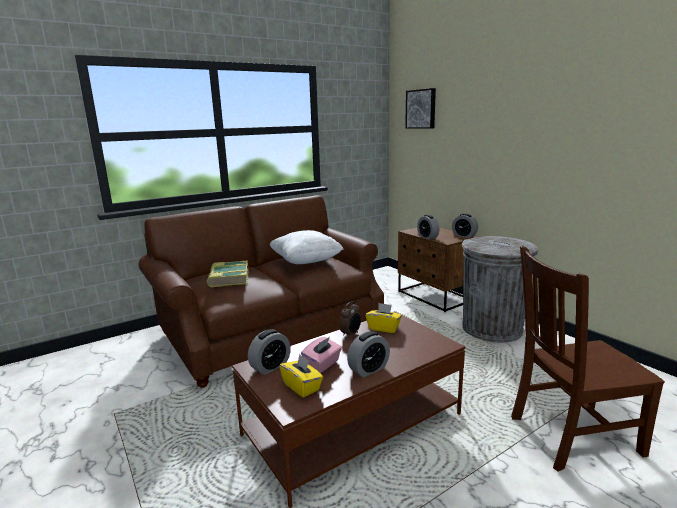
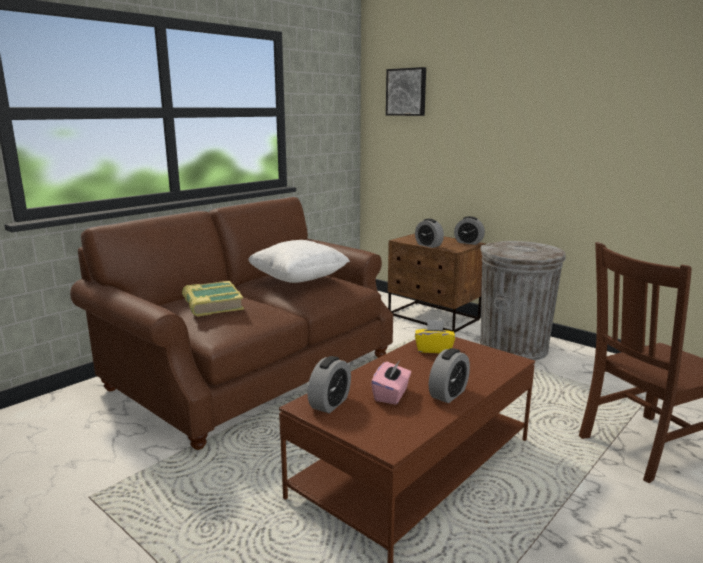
camera: 15 degrees left, 0 degrees up
(302, 387) = (385, 421): yellow tissue box -> none
(351, 334) = (401, 359): alarm clock -> none

